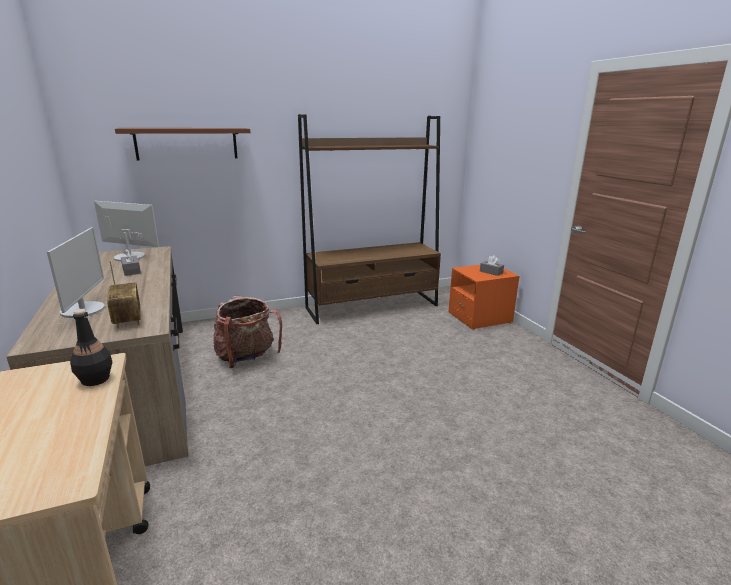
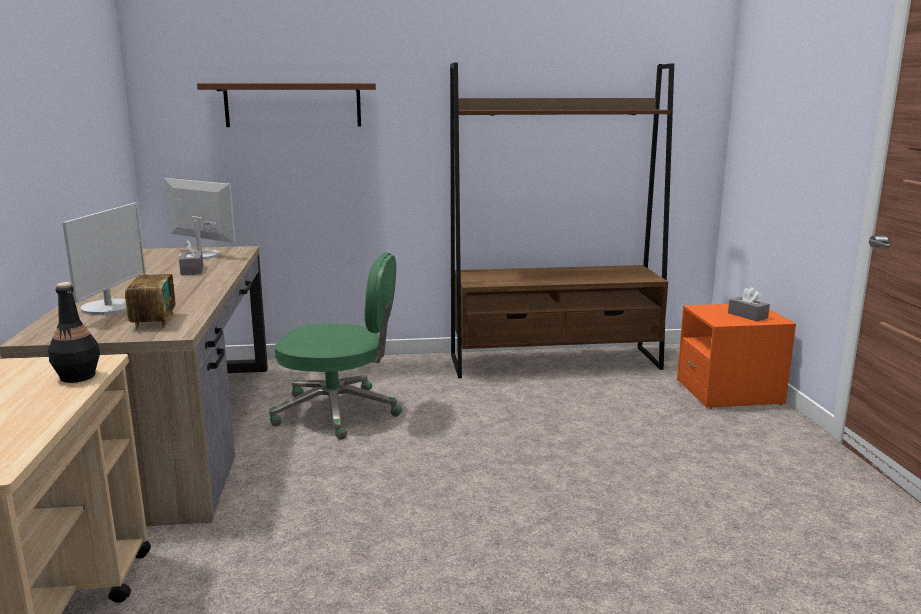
camera: 15 degrees right, 5 degrees down
(246, 357) = (339, 412): backpack -> green office chair

